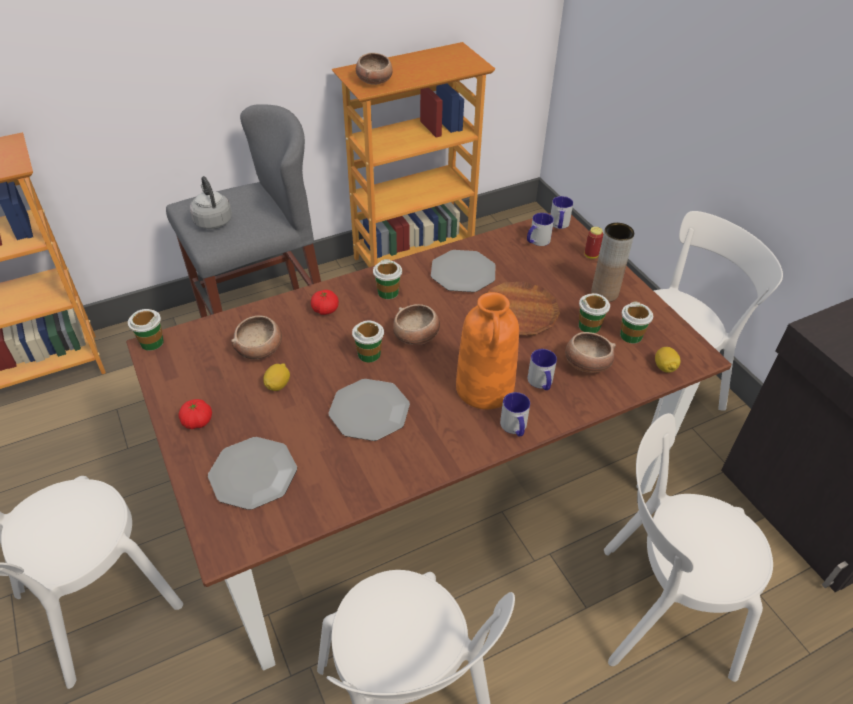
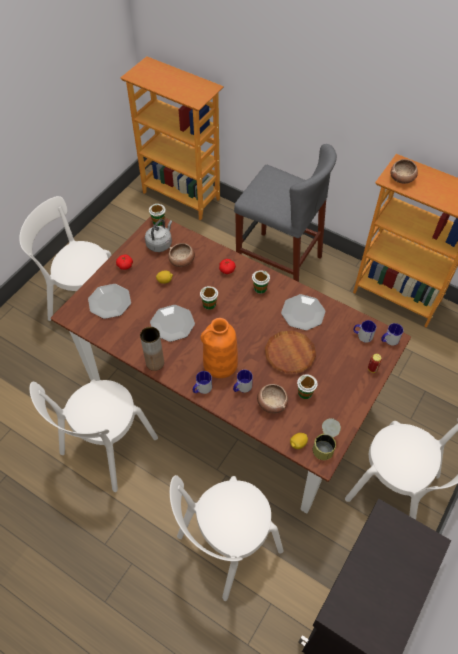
camera: 60 degrees right, 10 degrees up
(212, 220) = (266, 188): grey kettle -> grey kettle (160, 244)
(416, 337) = (236, 317): bowl -> none
(604, 293) = (341, 389): brown vase -> brown vase (155, 363)
(631, 336) = (313, 417): cup -> none
(658, 609) = (225, 546): white chair -> white chair turned 105 degrees counterclockwise
(678, 343) = (325, 444): none -> can

